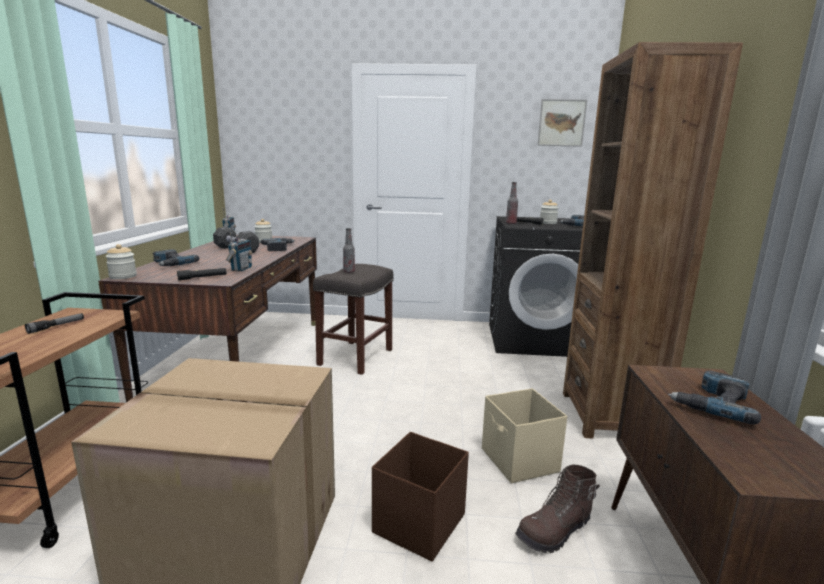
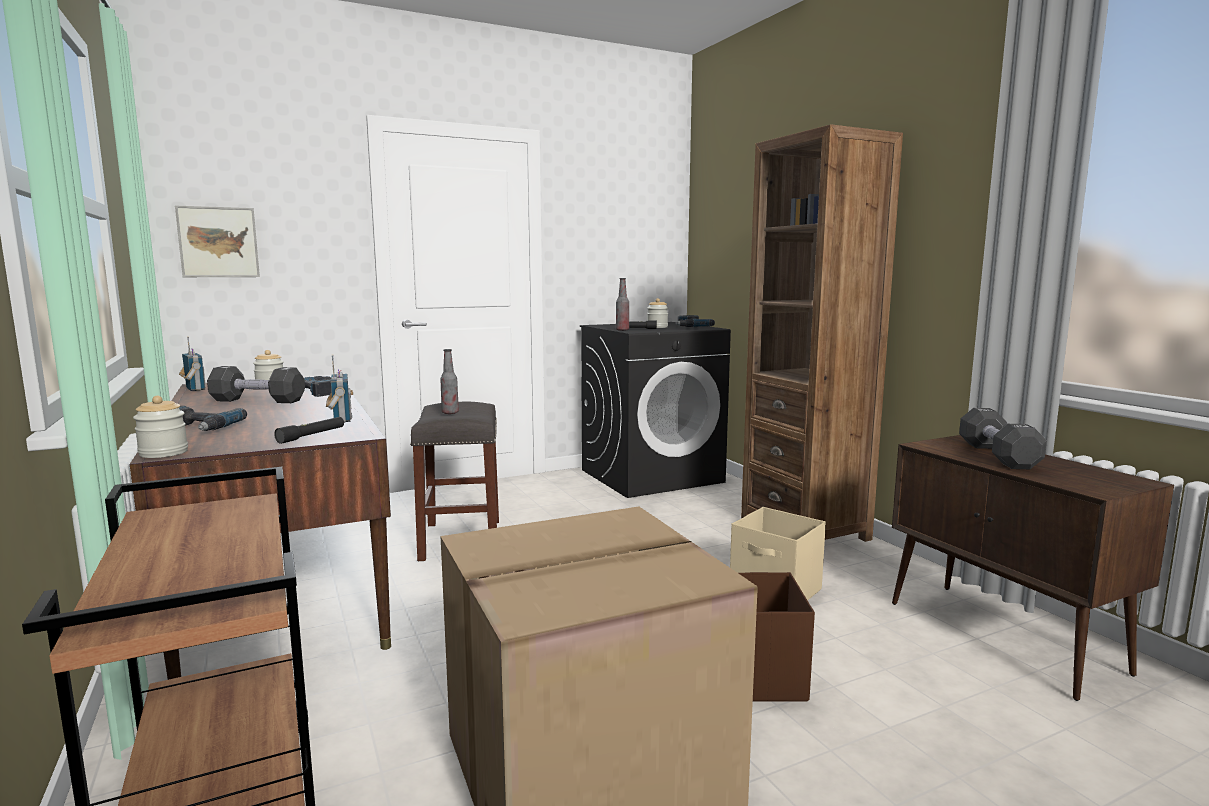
camera: 30 degrees left, 5 degrees down
(56, 326) = (188, 533): flashlight -> none
(555, 532) = (874, 637): brown boot -> none
(561, 123) = (641, 207): picture -> picture (218, 242)
(712, 402) = (997, 456): power drill -> black dumbbell

